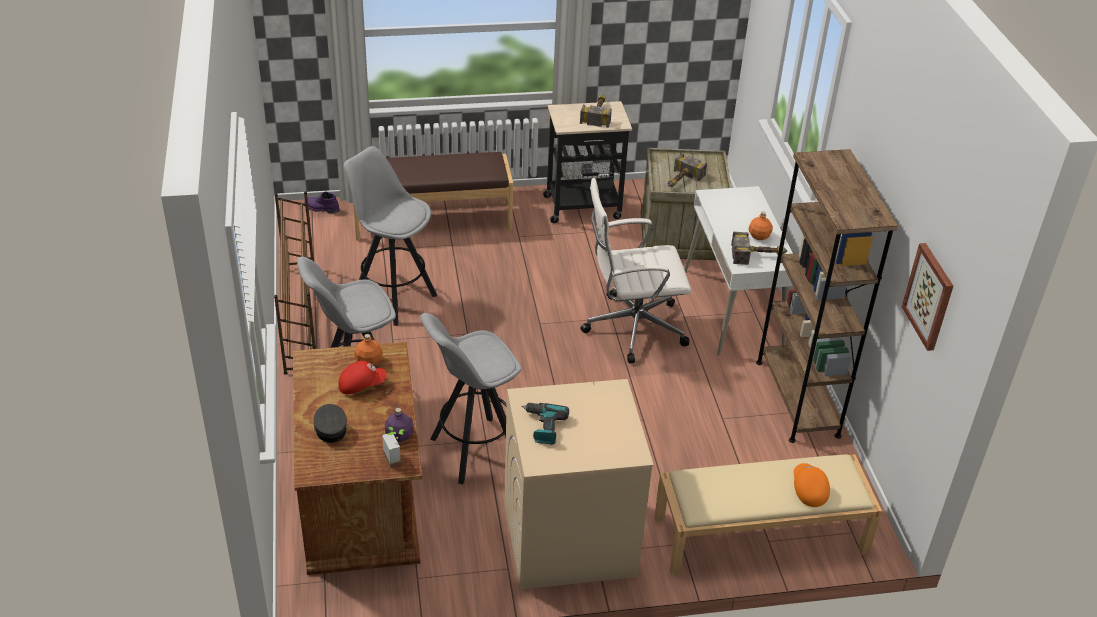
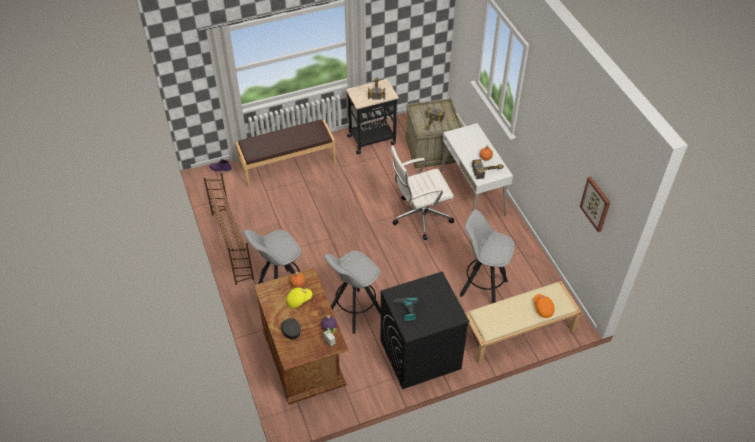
camera: 10 degrees left, 10 degrees up
(361, 385) = (298, 300): red cap -> yellow cap
(392, 297) = (281, 222): grey stool -> grey stool (482, 287)
(568, 539) = (420, 355): beige washing machine -> black washing machine
(797, 398) = (519, 244): brown bookcase -> none

